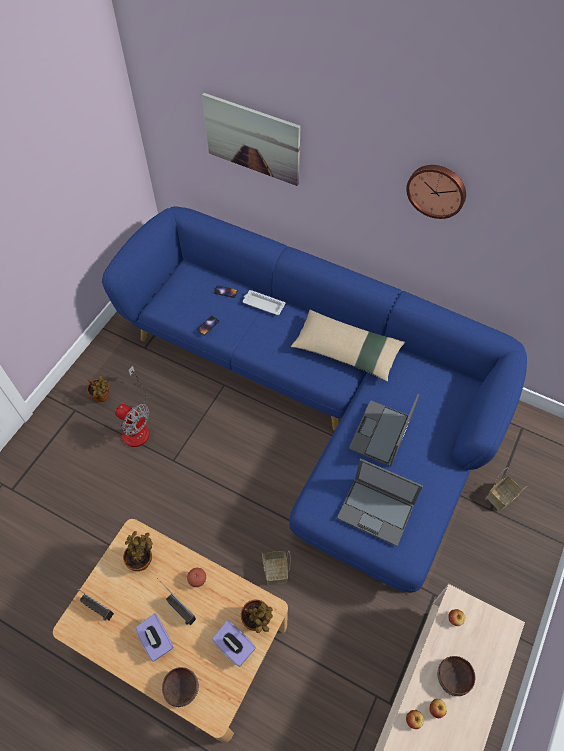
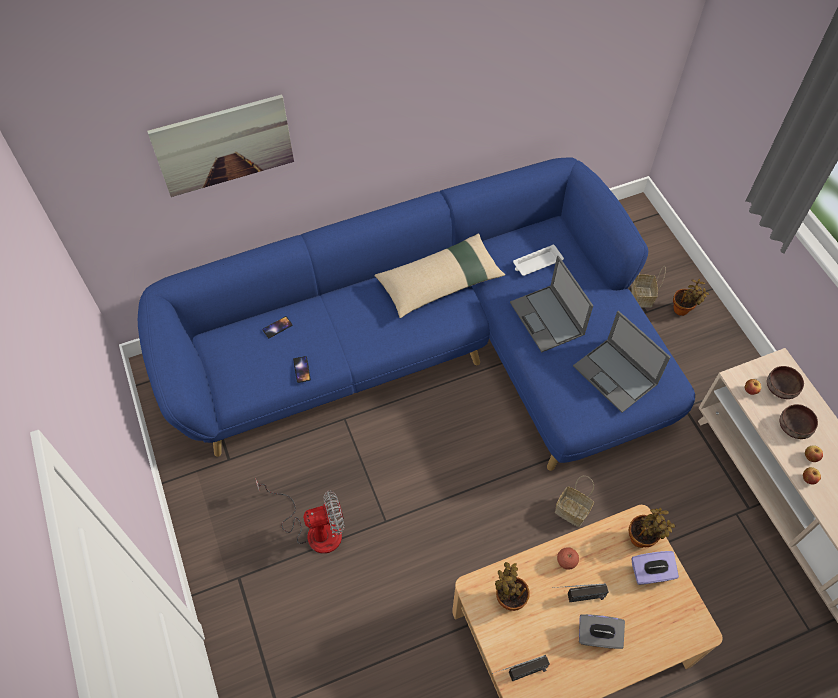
camera: 50 degrees left, 0 degrees up
(102, 397) = (250, 539): potted plant -> potted plant (682, 309)
(156, 640) = (598, 636): purple tissue box -> grey tissue box
(182, 688) = (658, 643): brown bowl -> brown bowl (782, 387)
(263, 304) = (324, 308): white tray -> white tray (536, 263)
(376, 511) = (616, 375): laptop -> laptop turned 75 degrees clockwise
(437, 190) = (446, 67): wall clock -> none

